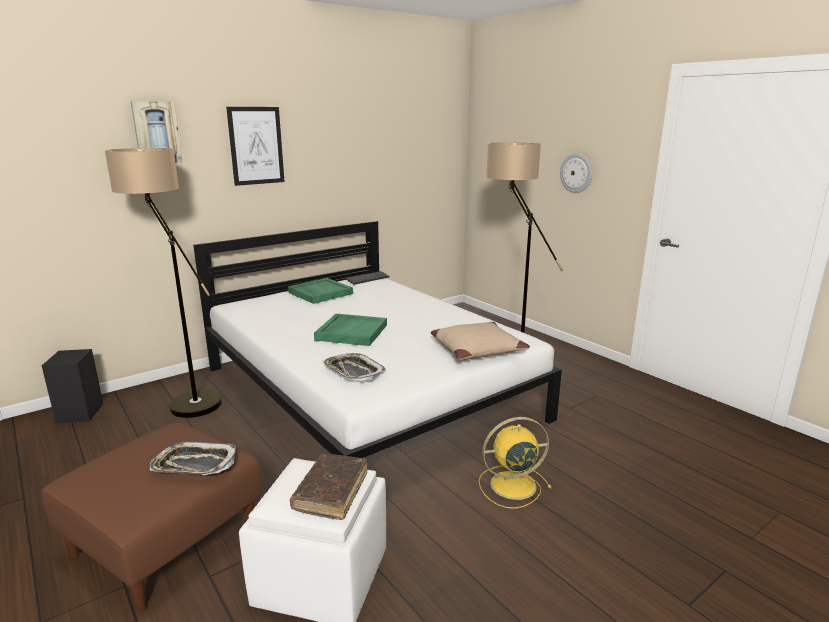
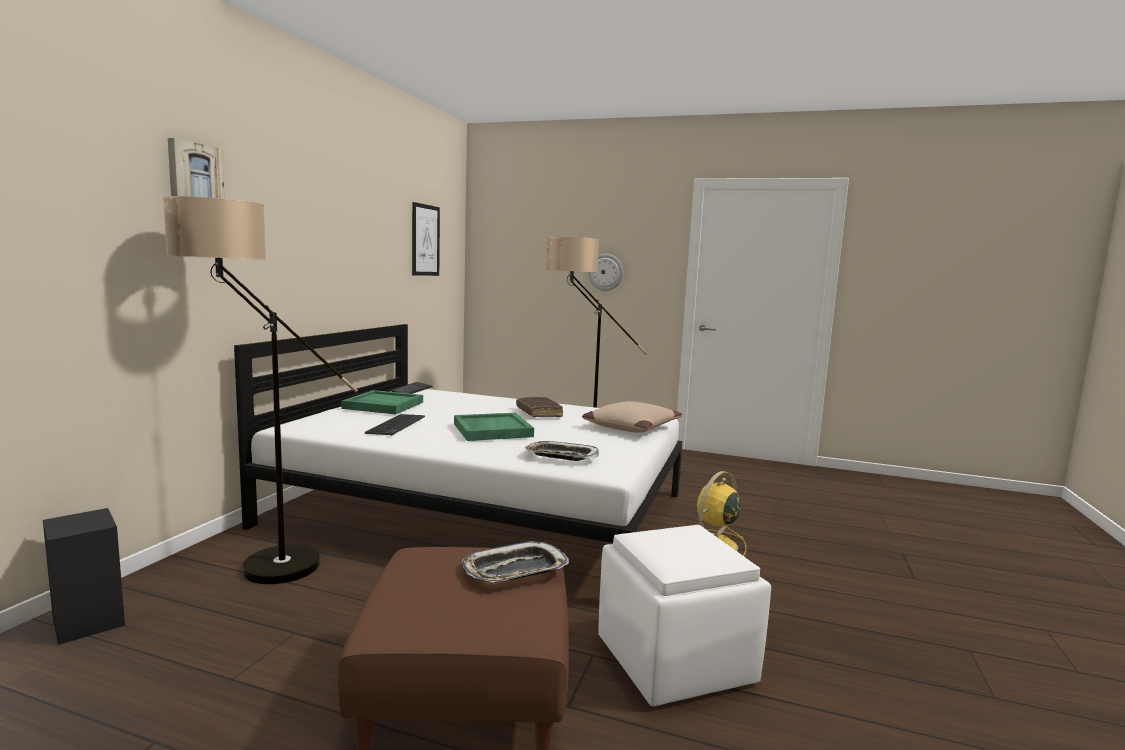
camera: 35 degrees left, 10 degrees down
(256, 146) = (298, 221): picture -> picture (425, 240)
(296, 315) = (395, 425): none -> keyboard
(331, 492) = (705, 543): brown book -> brown book (538, 413)

